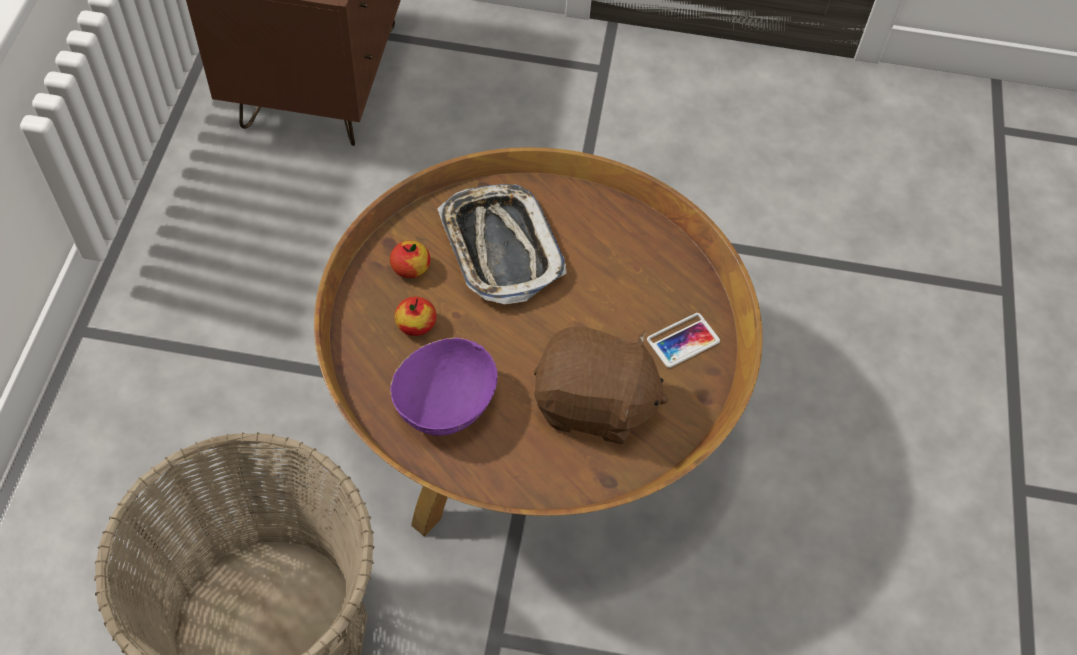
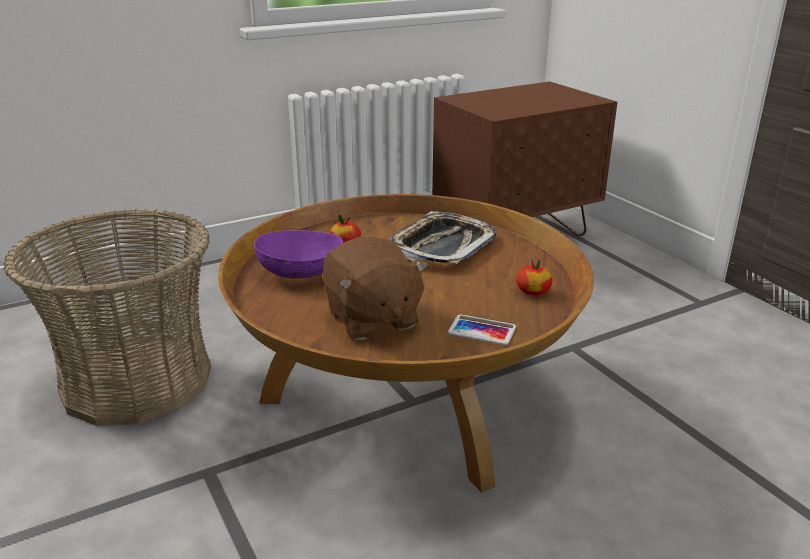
camera: 55 degrees right, 30 degrees down
(410, 268) = (383, 229): apple -> apple (533, 291)

